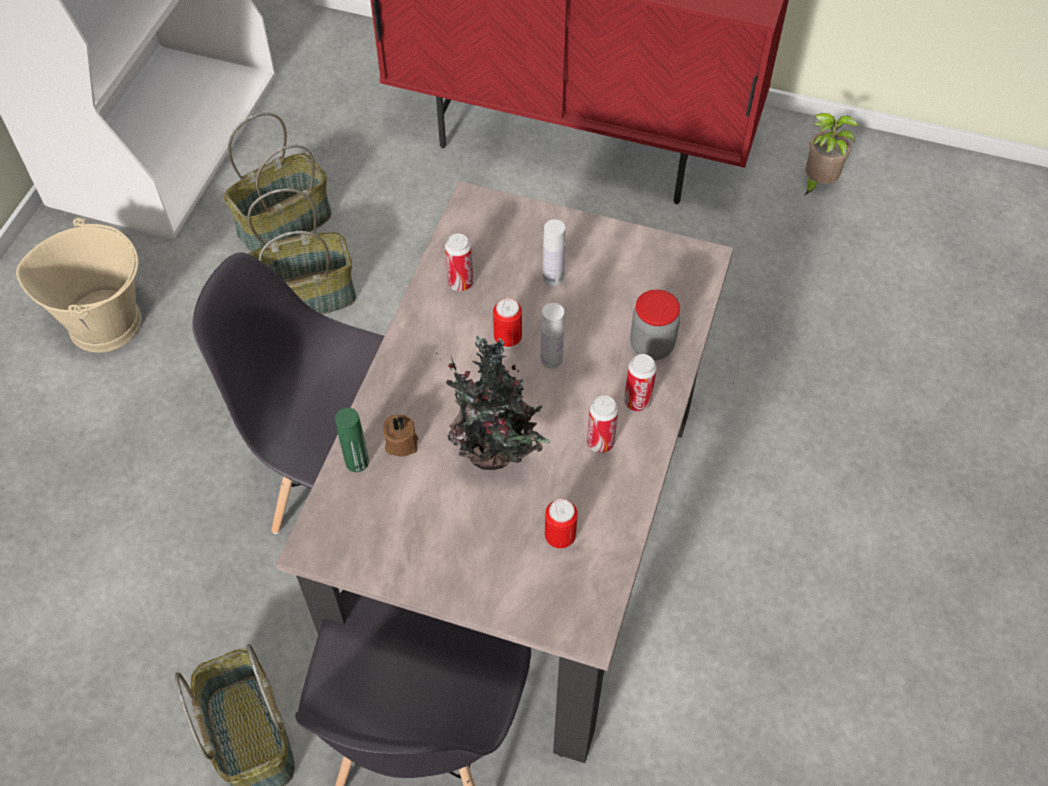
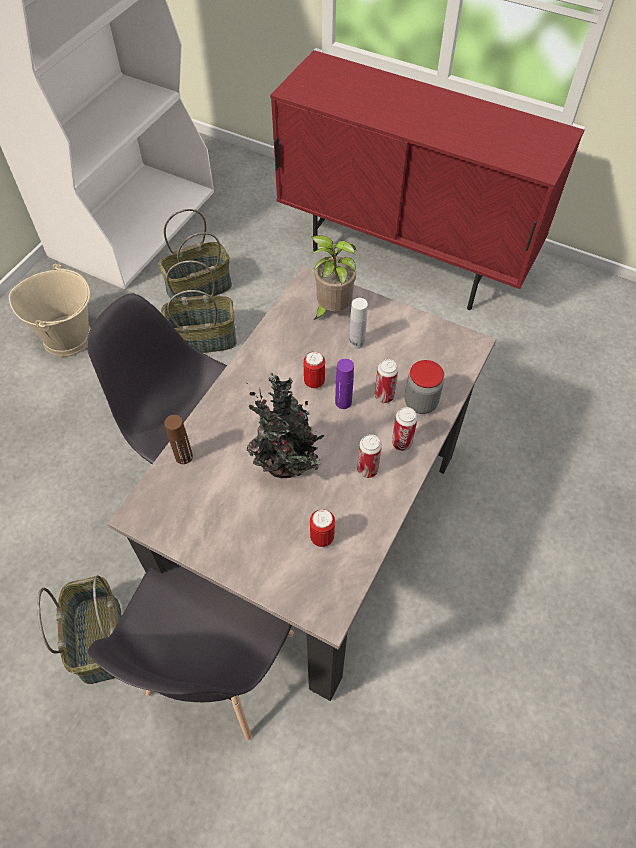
camera: 10 degrees right, 0 degrees up
(357, 462) = (184, 456): green bottle -> brown bottle
(400, 442) = (219, 446): brown candle -> none
(460, 283) = (288, 337): can -> can (384, 396)
(551, 359) = (343, 402): white bottle -> purple bottle
(817, 183) = (572, 308): potted plant -> potted plant (331, 310)

